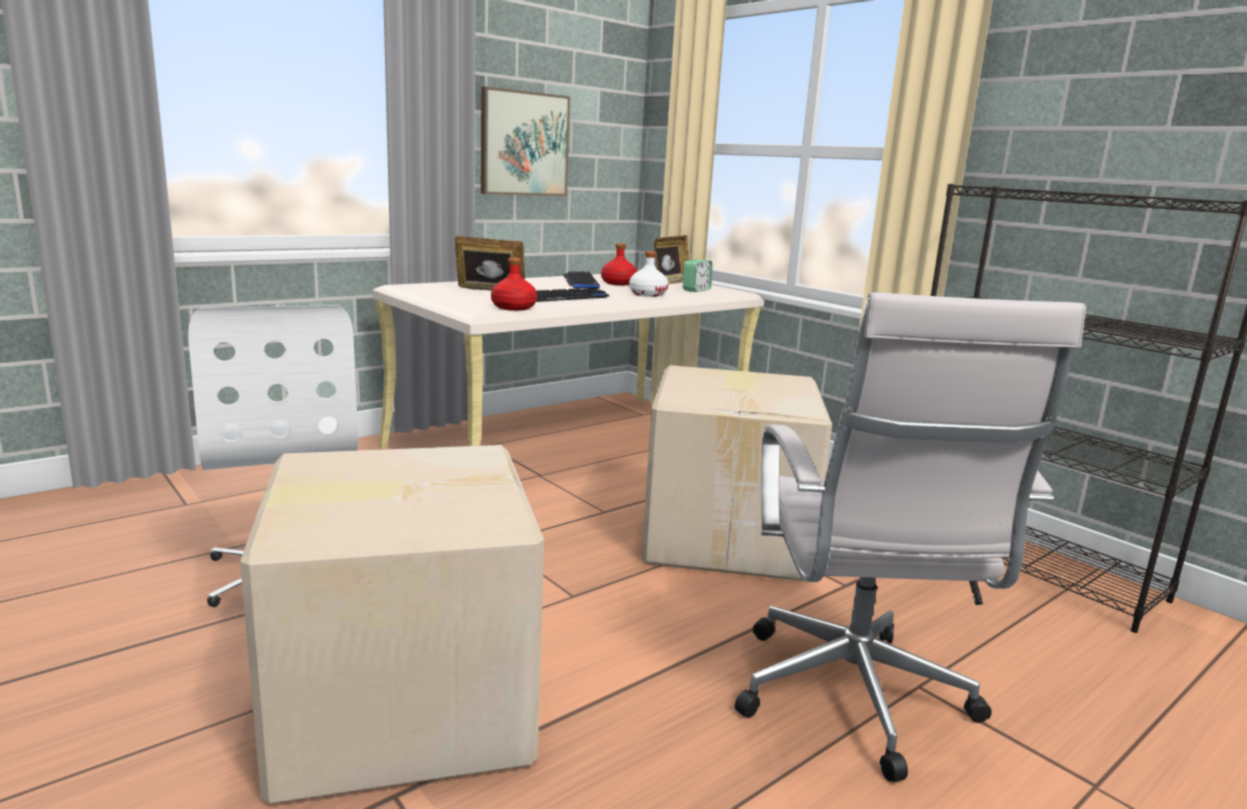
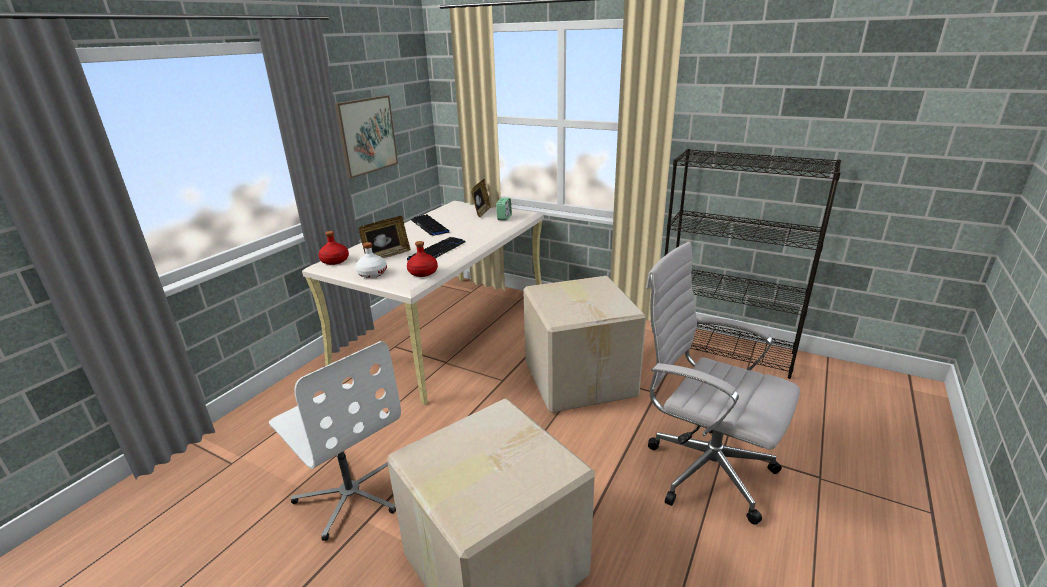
camera: 20 degrees left, 10 degrees up
(489, 291) = (387, 255): picture frame -> picture frame turned 150 degrees clockwise
(618, 283) = (453, 221): red bottle -> red bottle (334, 261)
(647, 294) = (482, 231): white bottle -> white bottle (372, 273)
(853, 702) = (703, 469): white office chair -> white office chair turned 150 degrees clockwise

